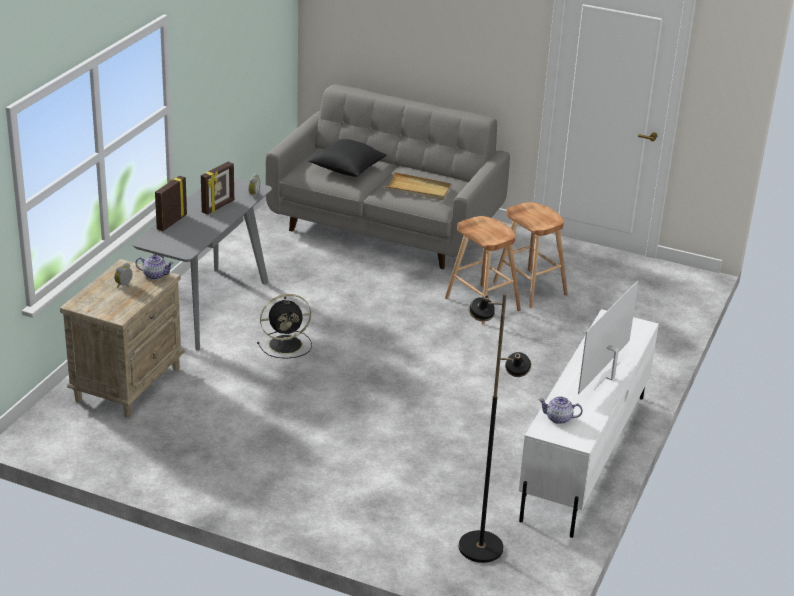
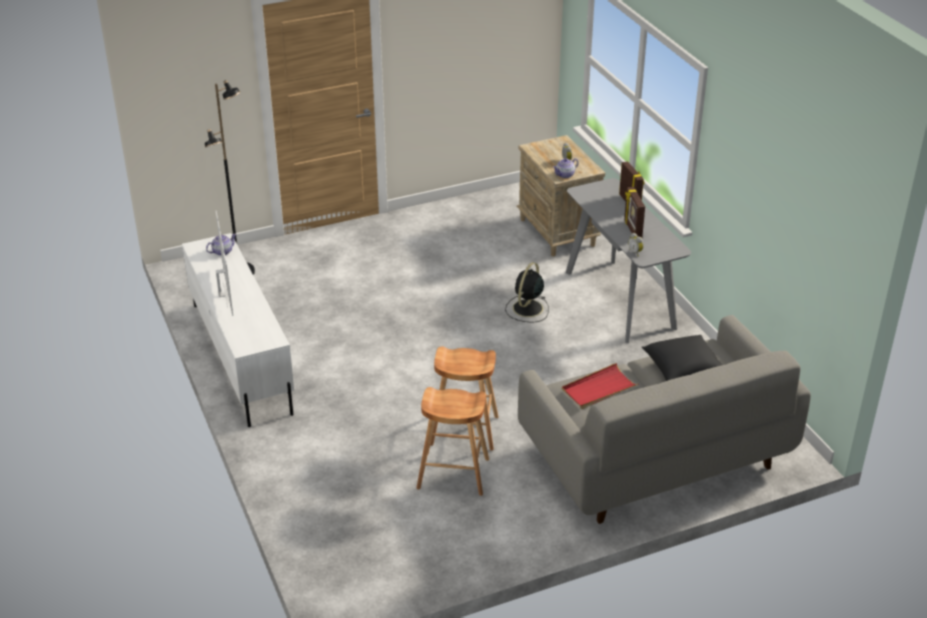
camera: 135 degrees right, 5 degrees up
(418, 189) = (598, 389): beige tray -> red tray

